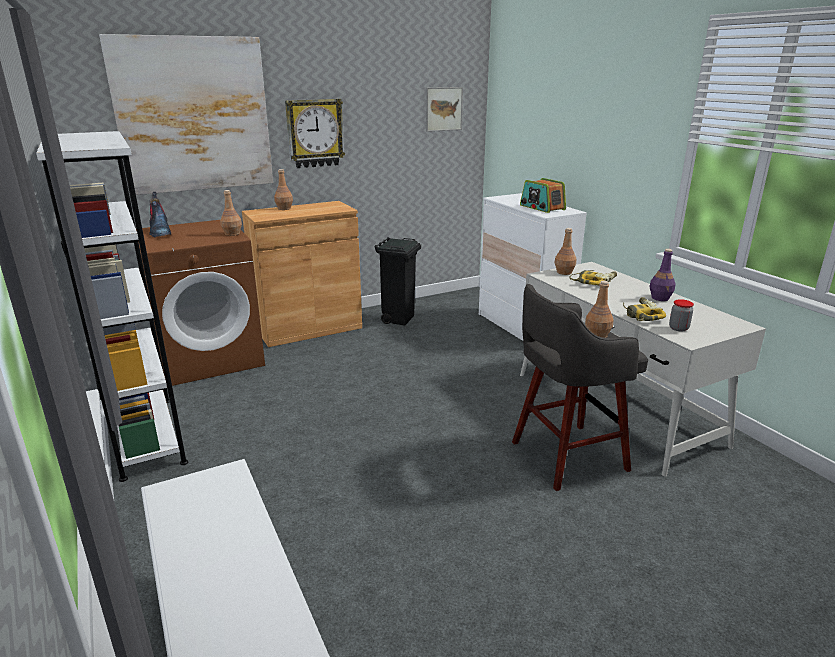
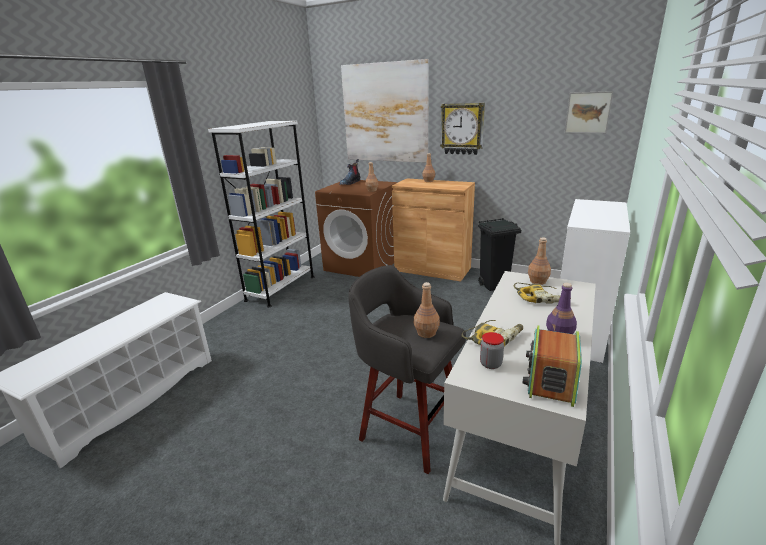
camera: 55 degrees right, 0 degrees up
(542, 207) = (596, 218): radio -> radio (550, 379)

